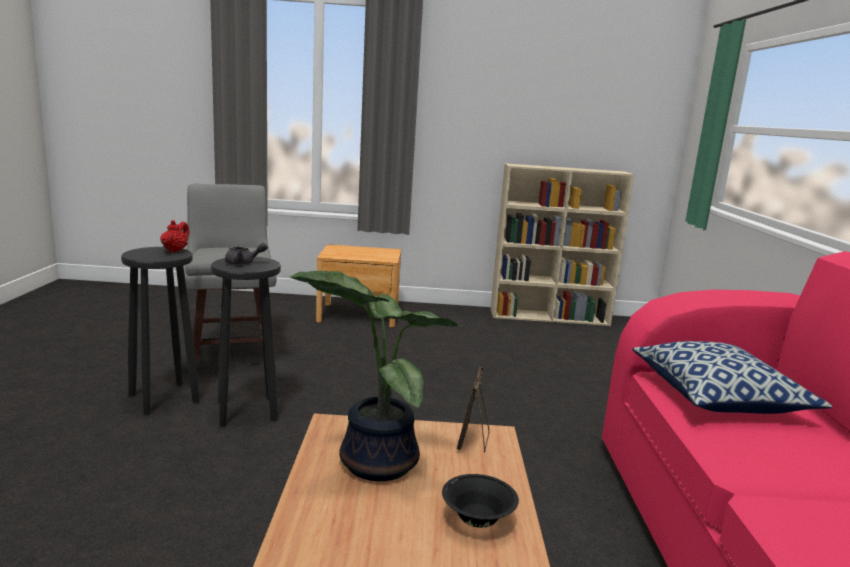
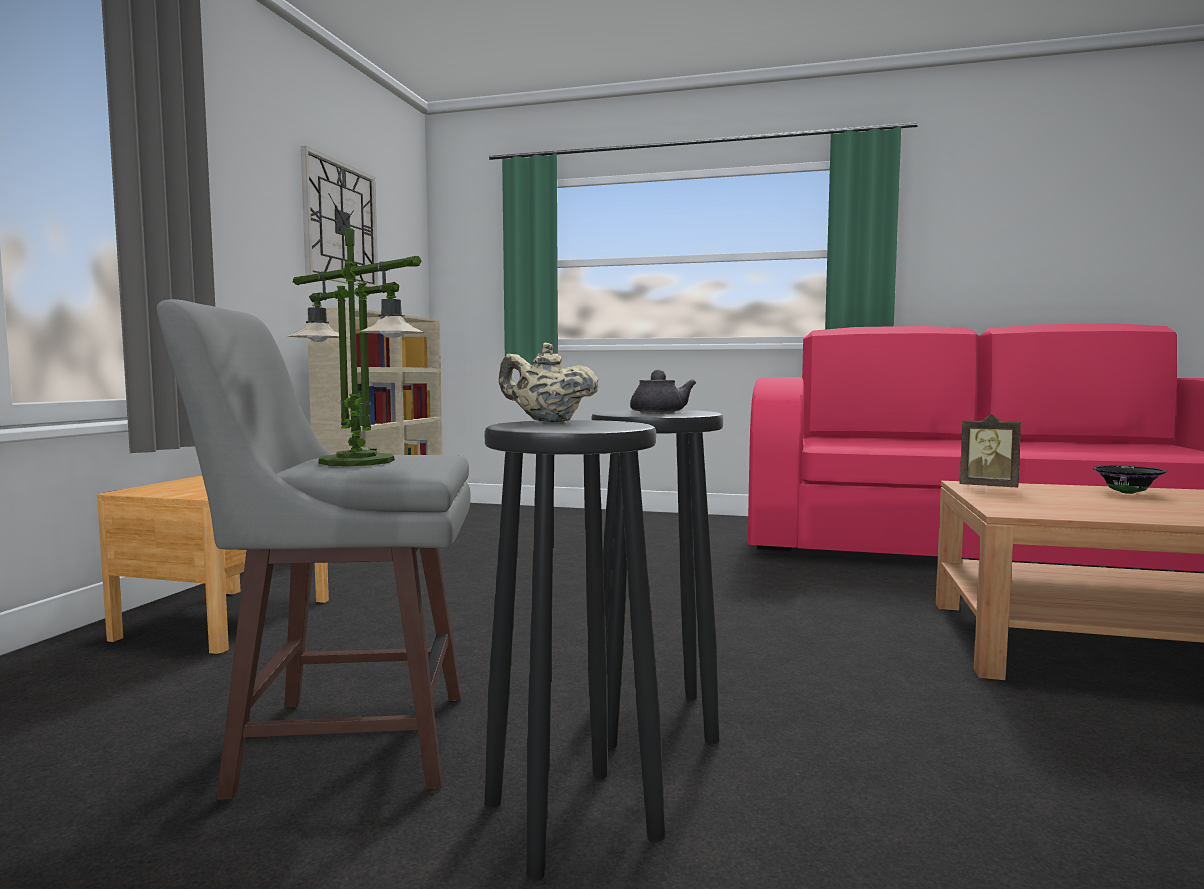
camera: 75 degrees left, 10 degrees down
(175, 251) = (546, 421): red teapot -> beige teapot
(221, 251) = (356, 461): none -> table lamp
(374, 461) = (1072, 505): potted plant -> none
(558, 102) = (340, 223): none -> wall clock
(718, 398) = (858, 443): pillow -> none

